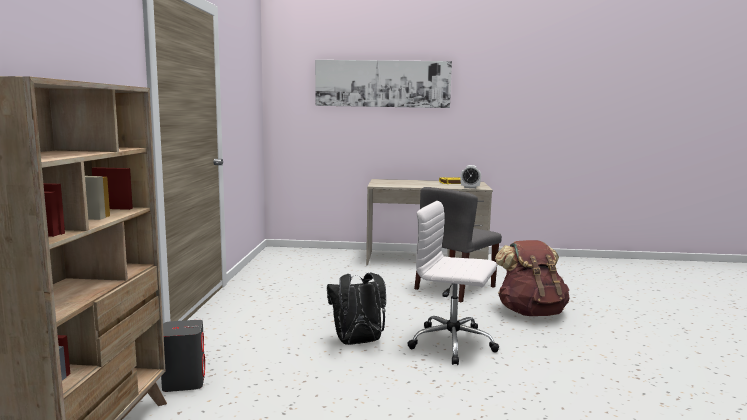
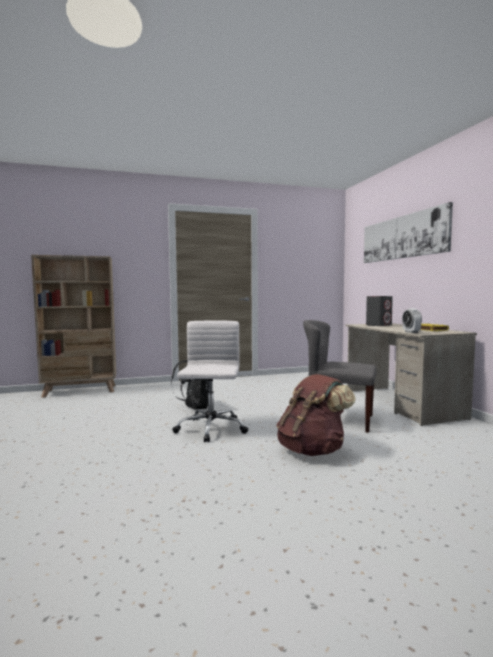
camera: 70 degrees right, 5 degrees down
(184, 381) = (132, 390): grey speaker -> grey speaker (379, 325)

